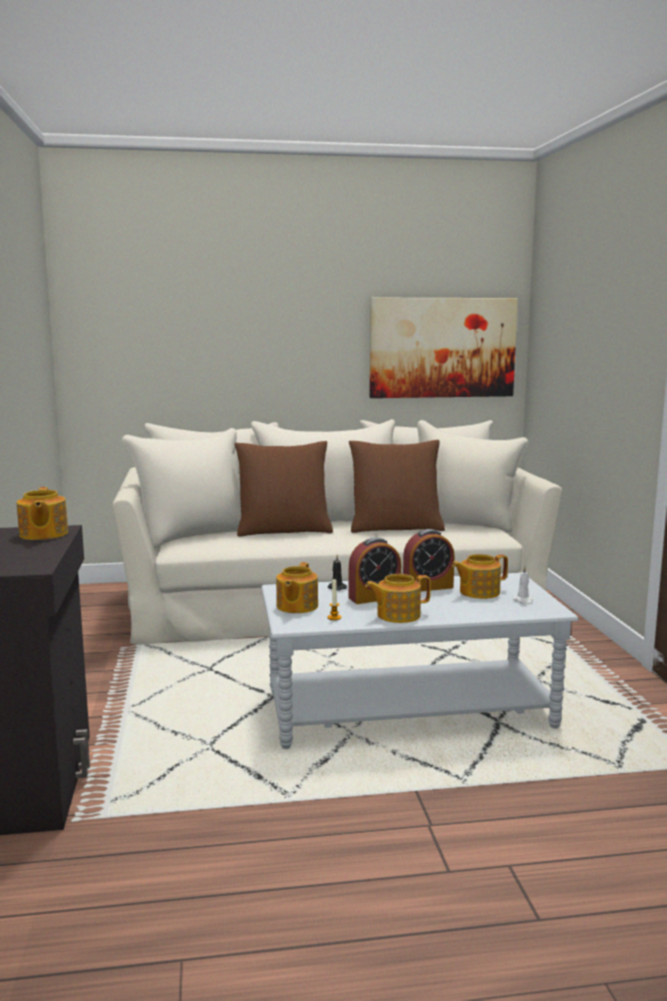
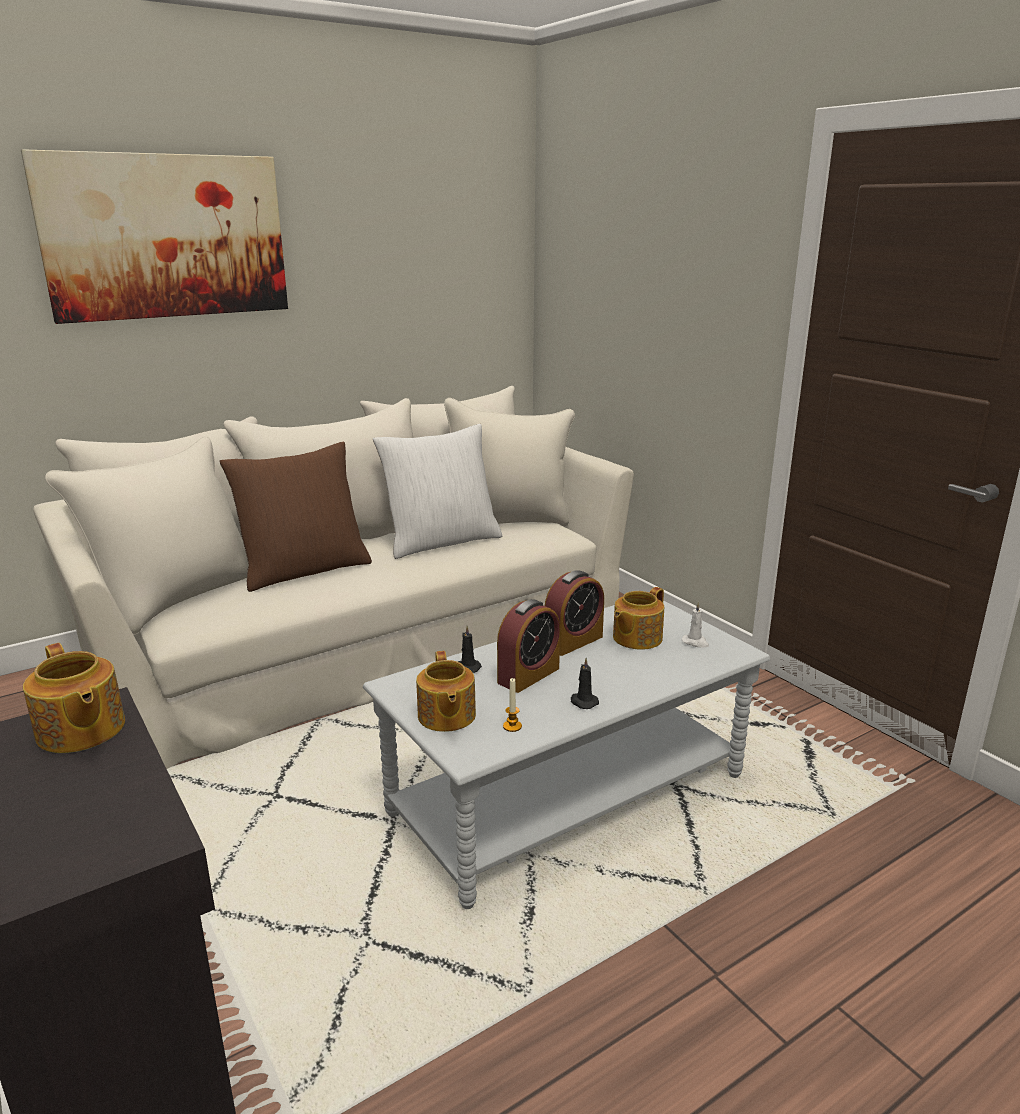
camera: 25 degrees left, 10 degrees up
(395, 528) = (441, 541): brown pillow -> white pillow
(397, 615) = (583, 702): teapot -> black candle
(442, 347) = (441, 295): picture -> picture (166, 237)

